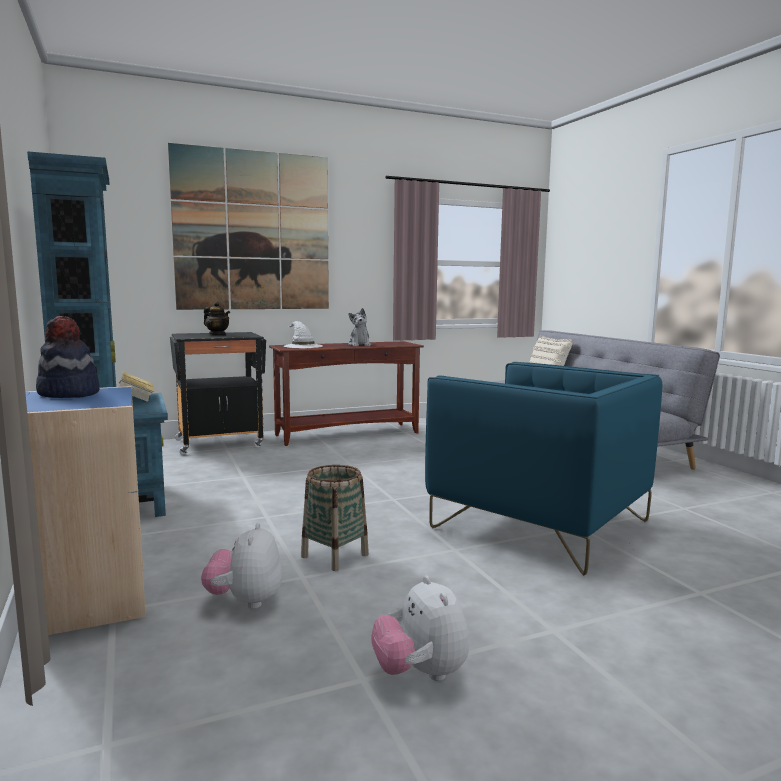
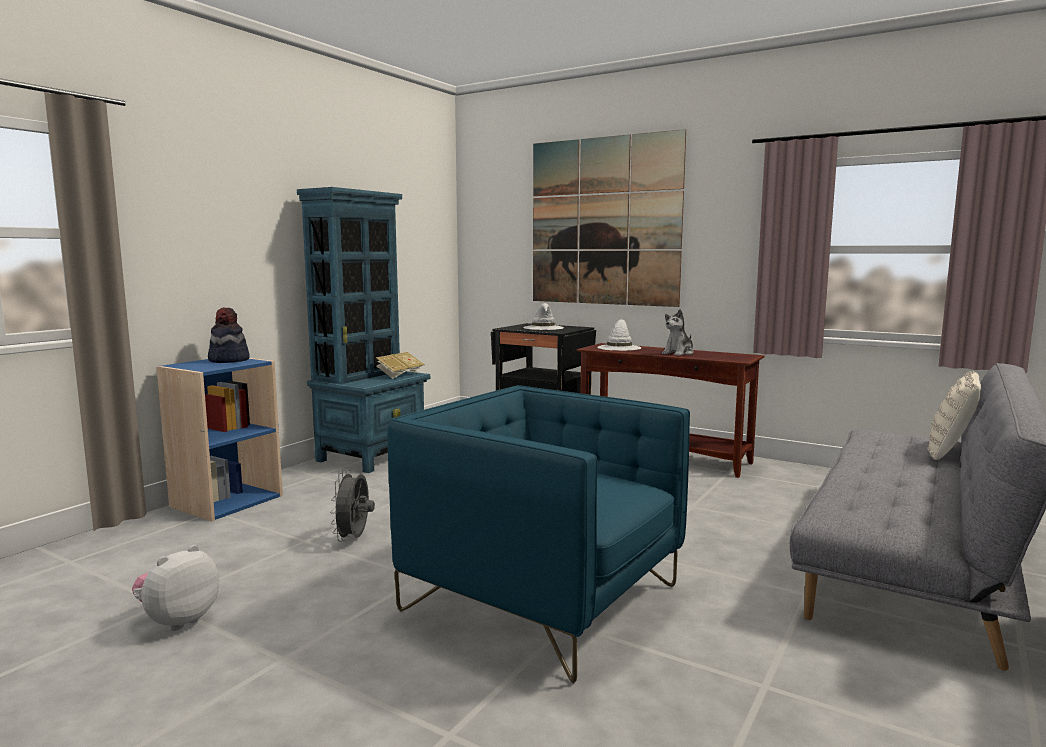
camera: 55 degrees right, 0 degrees up
(217, 335) = (543, 328): teapot -> white hat
(245, 601) = (252, 537): plush toy -> none
(335, 556) = (354, 539): basket -> grey fan
(539, 524) = (542, 600): blue armchair -> blue armchair turned 120 degrees clockwise

